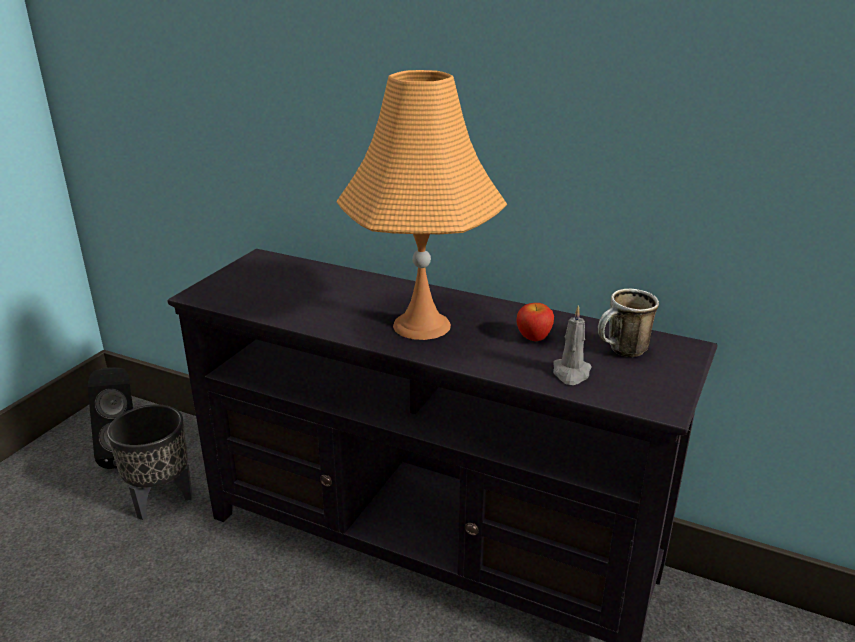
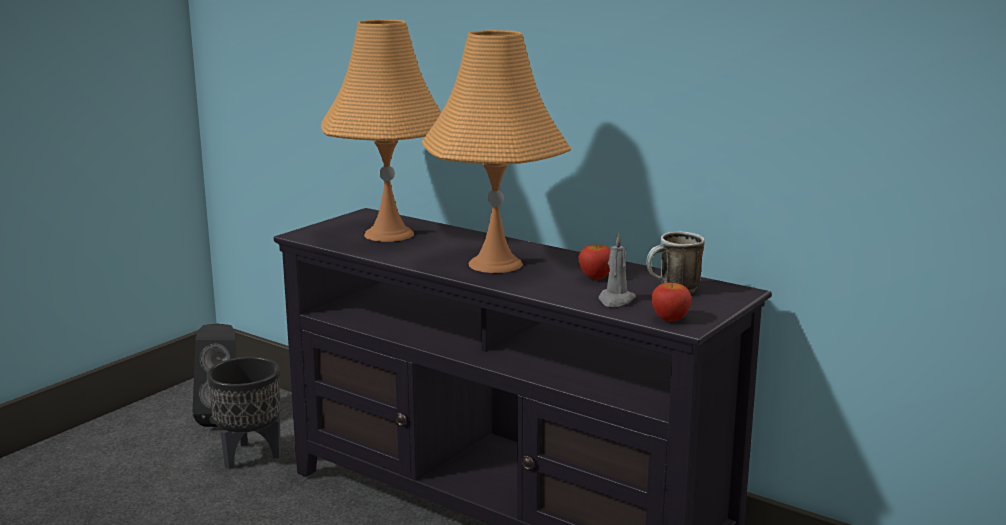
camera: 10 degrees right, 10 degrees down
(293, 287) = (389, 234): none -> orange table lamp
(642, 399) = (670, 319): none -> apple

